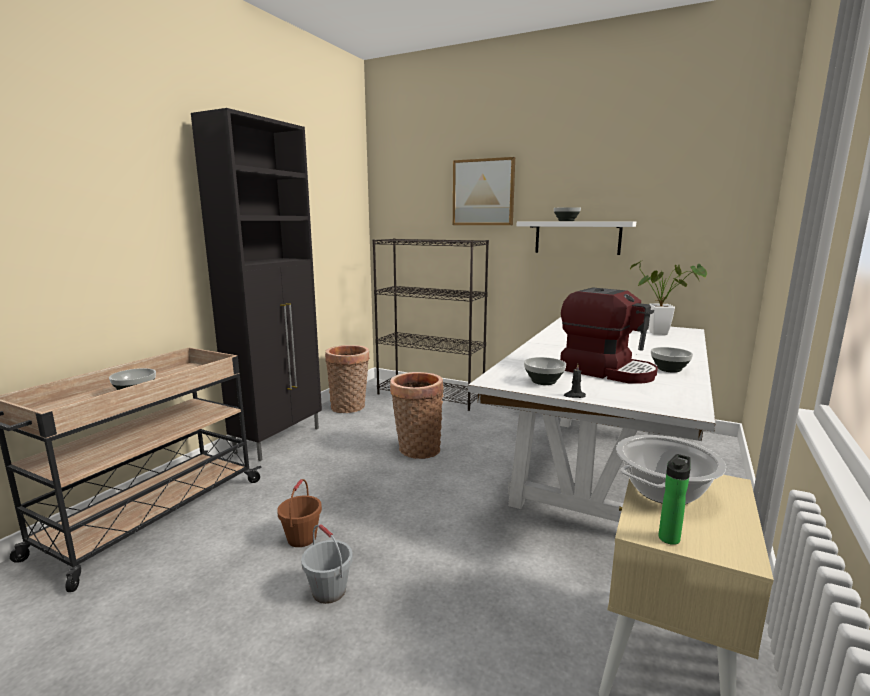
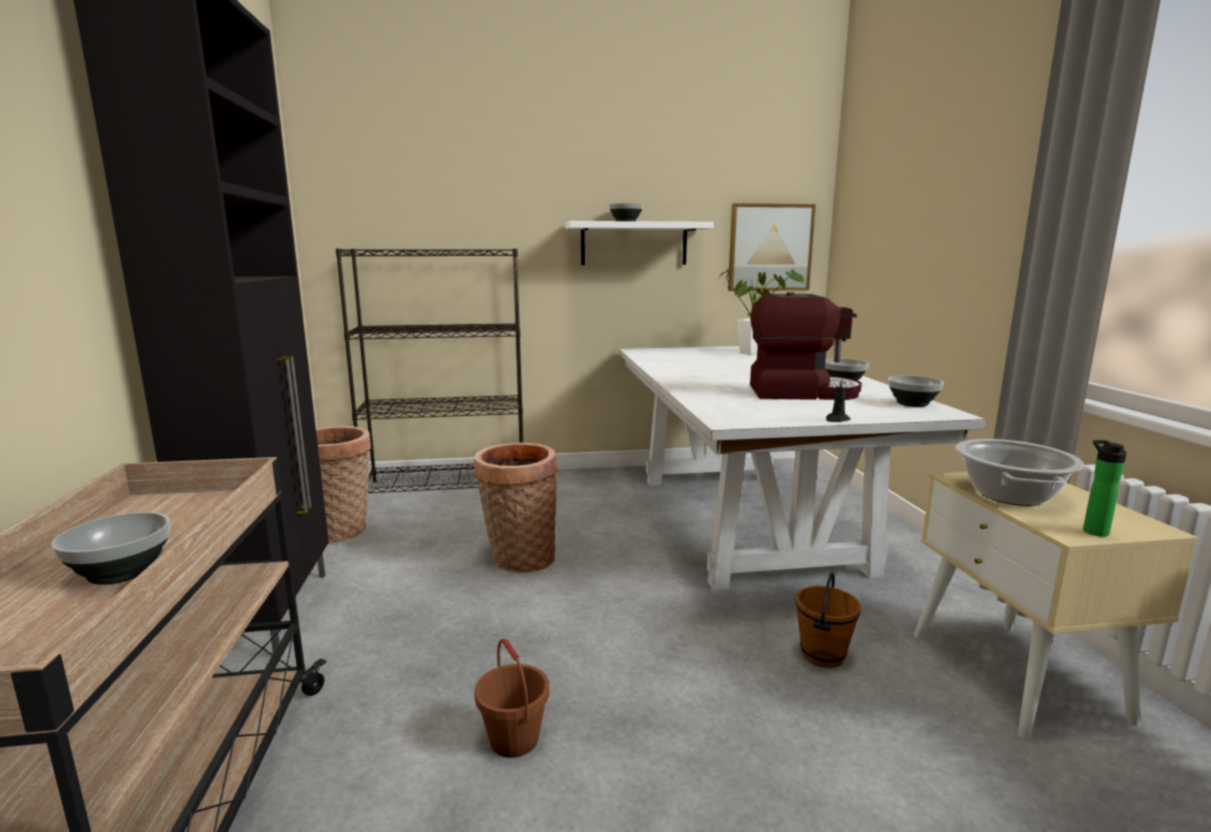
camera: 35 degrees left, 0 degrees up
(328, 591) = (650, 789): grey bucket -> none
(483, 192) = (500, 180): picture -> picture (770, 247)
(525, 574) = (823, 656): none -> brown bucket
(544, 381) = (776, 412): bowl -> bowl (913, 403)

